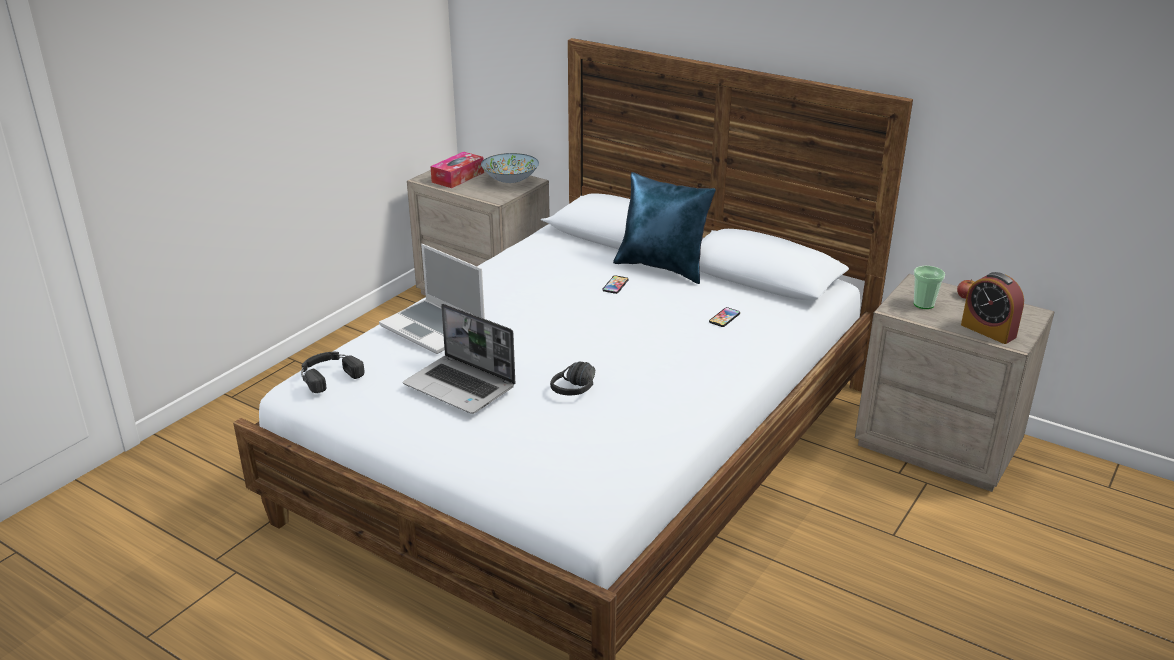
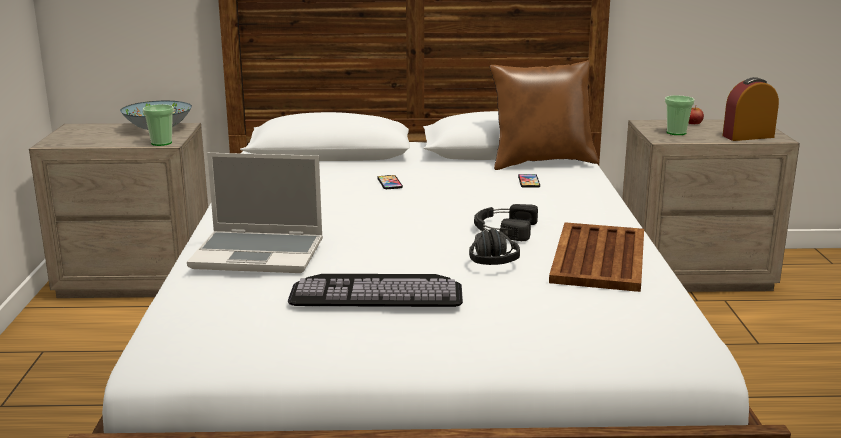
camera: 35 degrees left, 10 degrees down
(328, 375) = (191, 328): black headphones -> black headphones (503, 229)
(458, 177) = (91, 136): tissue box -> none
(461, 386) = (378, 290): laptop -> keyboard
(493, 198) = (161, 143): none -> cup
(651, 414) = (598, 258): none -> brown tray
(663, 267) = (411, 163): blue pillow -> none
(771, 299) = (542, 162): none -> brown pillow
(988, 331) = (748, 136): alarm clock -> alarm clock turned 150 degrees clockwise

